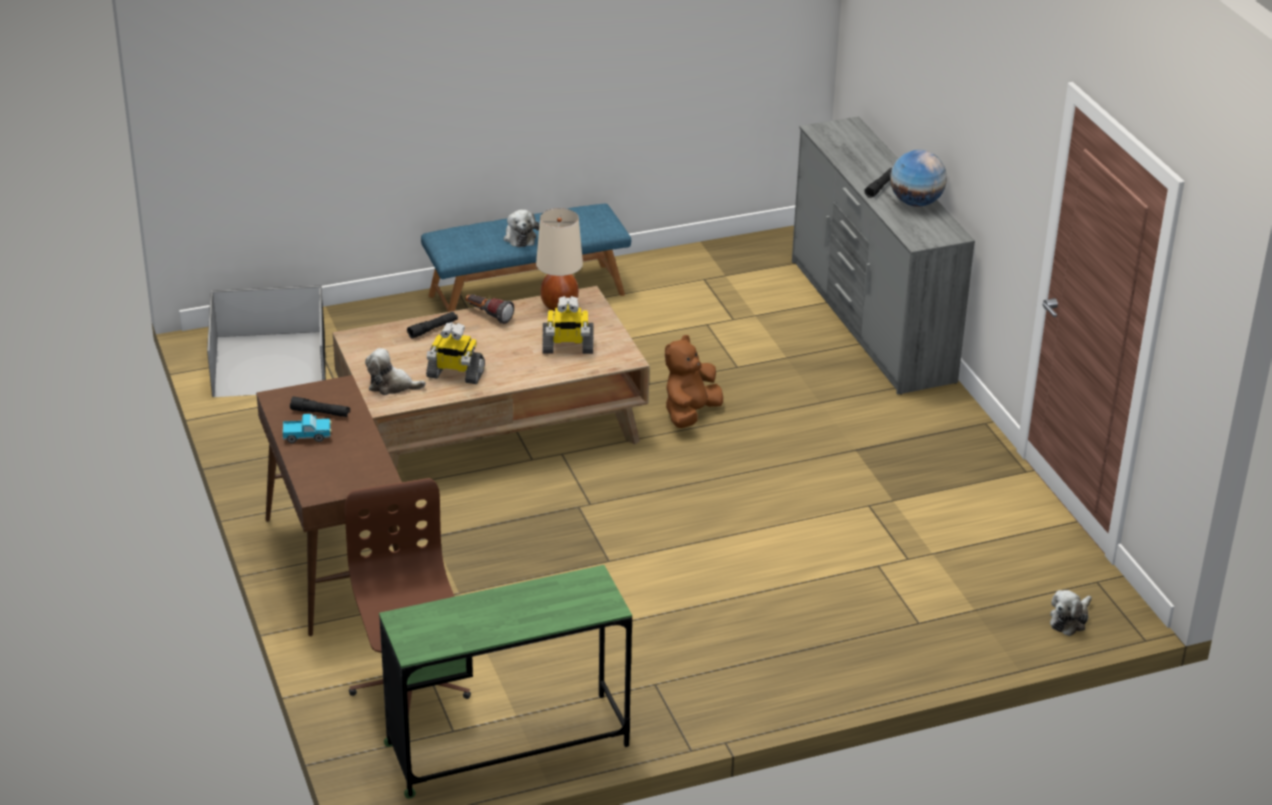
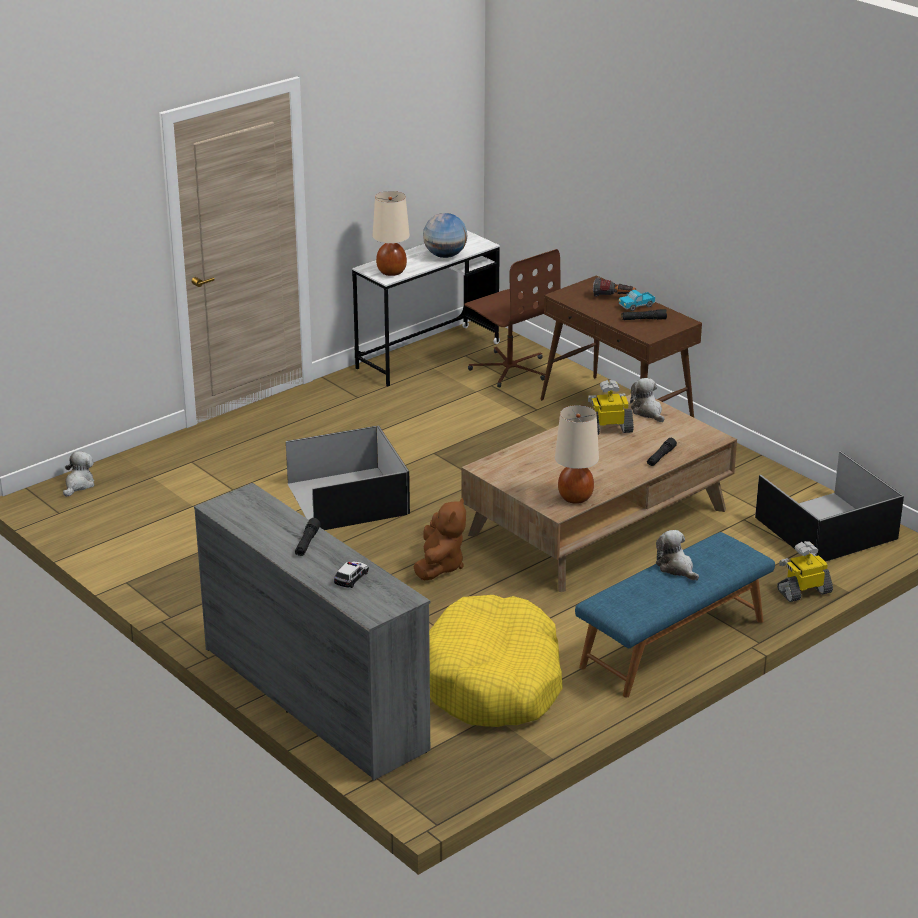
camera: 160 degrees right, 5 degrees down
(391, 385) = (647, 412): plush toy -> plush toy turned 105 degrees counterclockwise
(488, 315) = (627, 477): flashlight -> flashlight (614, 297)
(507, 745) = (428, 355): green desk -> white desk
(567, 347) = (539, 466): toy robot -> toy robot (804, 591)
(579, 589) = (392, 272): none -> beige table lamp
(707, 300) = (493, 681): none -> yellow dog bed
(746, 520) = (347, 497): none -> black storage box
(855, 153) = (351, 577): none -> toy car
(915, 202) = (265, 533): globe -> globe (445, 256)

